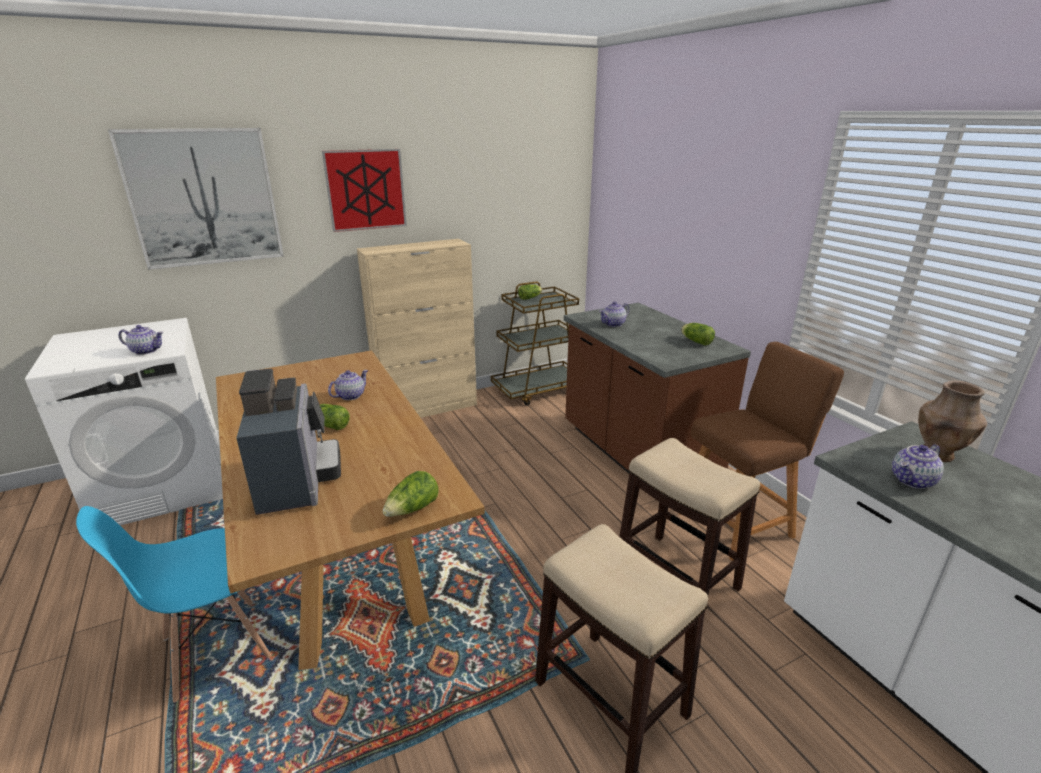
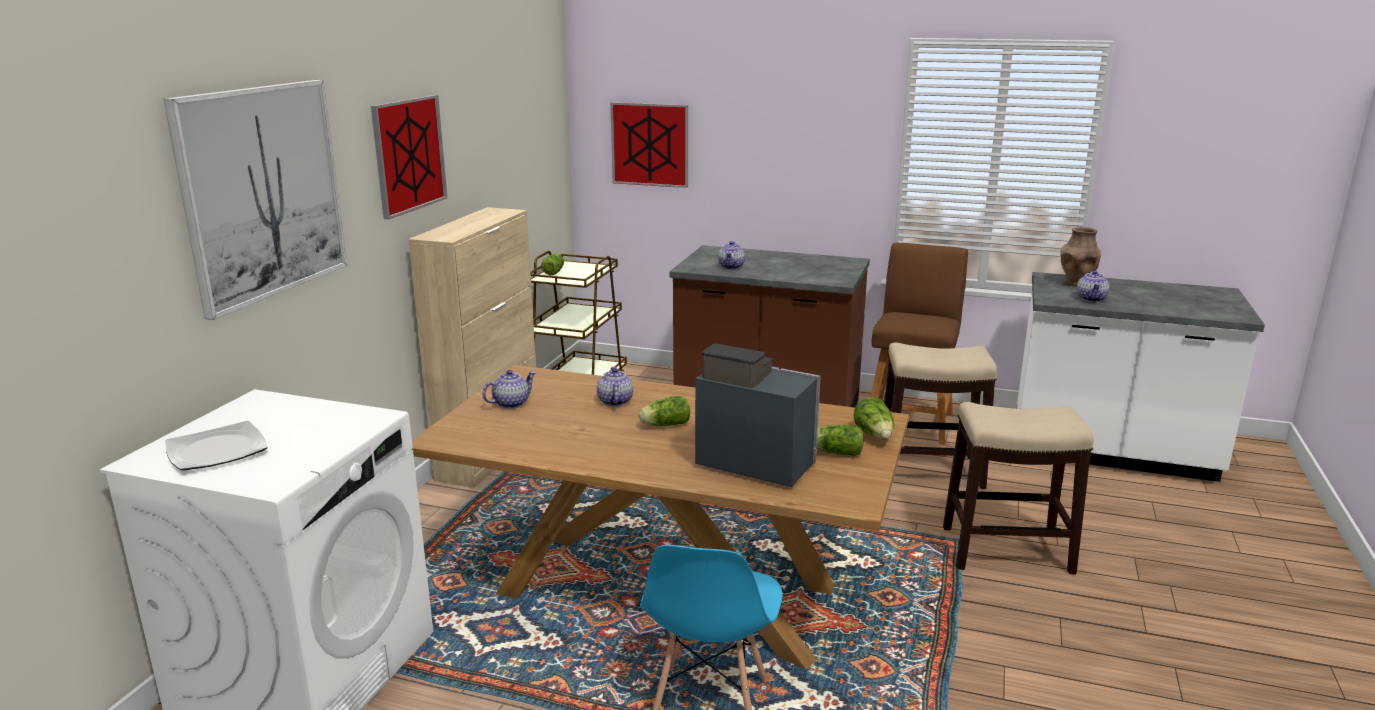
camera: 45 degrees left, 5 degrees down
(91, 343) = (218, 450): none -> plate
(146, 351) = (345, 427): teapot -> teapot (511, 403)
(630, 210) = (650, 144): none -> picture
(695, 341) = (821, 262): lettuce -> lettuce (834, 453)

